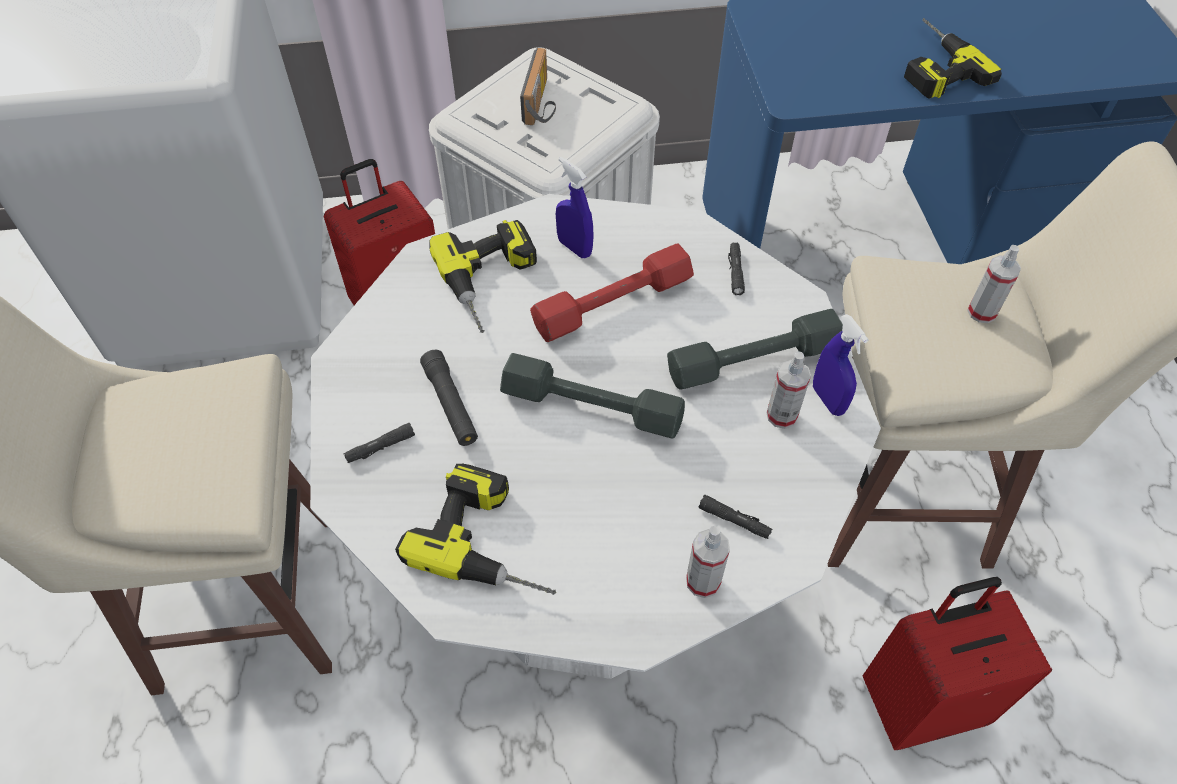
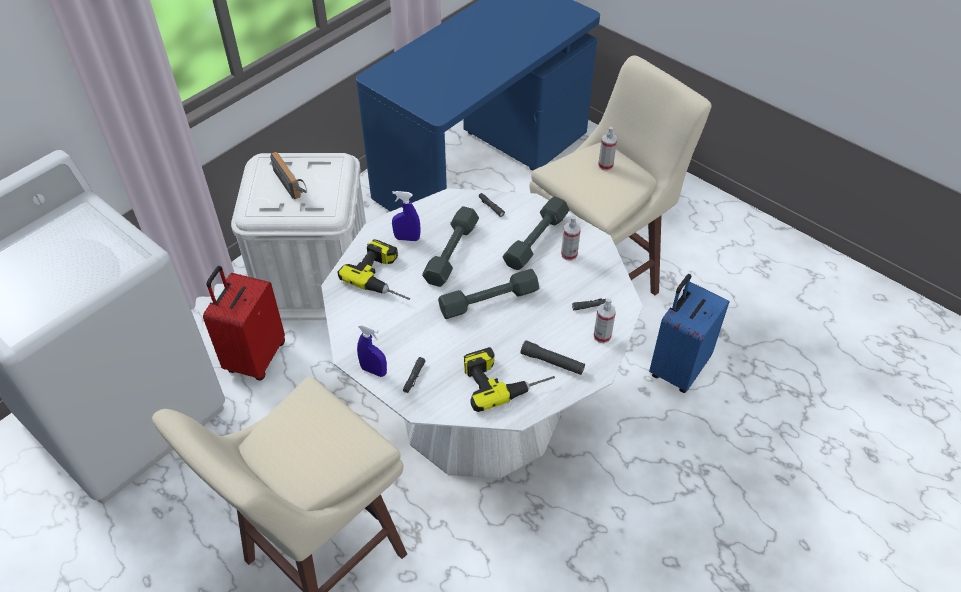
camera: 40 degrees left, 5 degrees down
(450, 404) = (426, 339): black flashlight -> black flashlight (552, 362)
(612, 303) = (451, 252): red dumbbell -> grey dumbbell
(828, 400) = (580, 237): blue spray bottle -> blue spray bottle (374, 371)
(920, 702) = (677, 368): red suitcase -> blue suitcase
(932, 65) = (484, 64): power drill -> none

